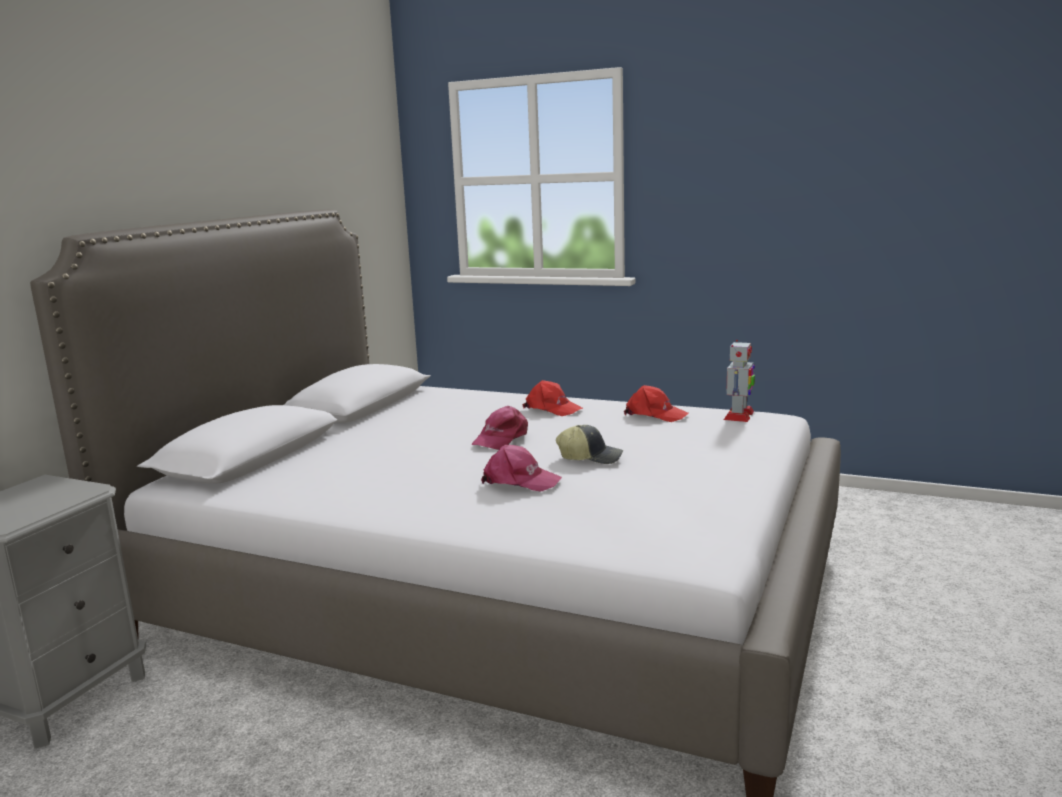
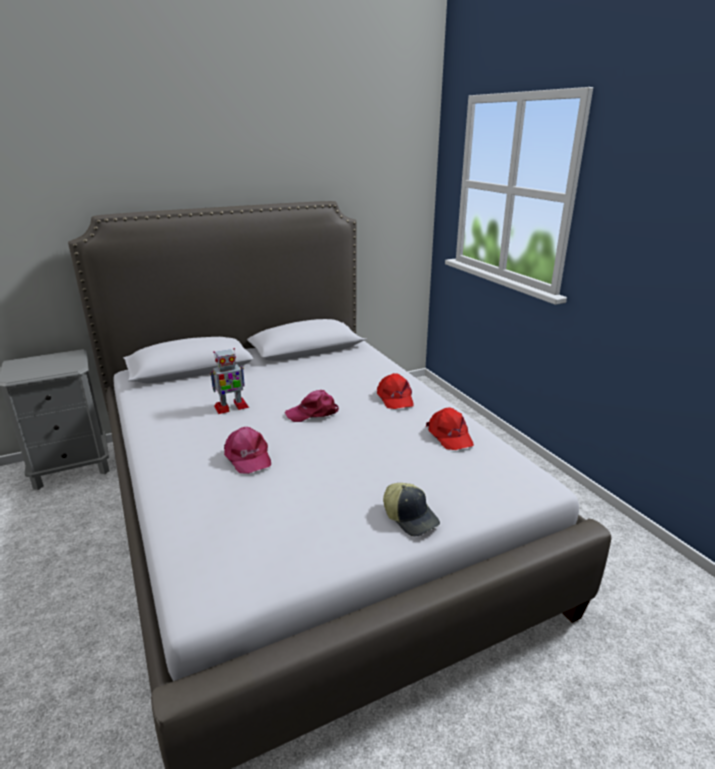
camera: 40 degrees right, 10 degrees up
(591, 457) = (326, 457): cap -> cap (410, 517)
(739, 416) = (510, 468): toy robot -> toy robot (231, 407)

